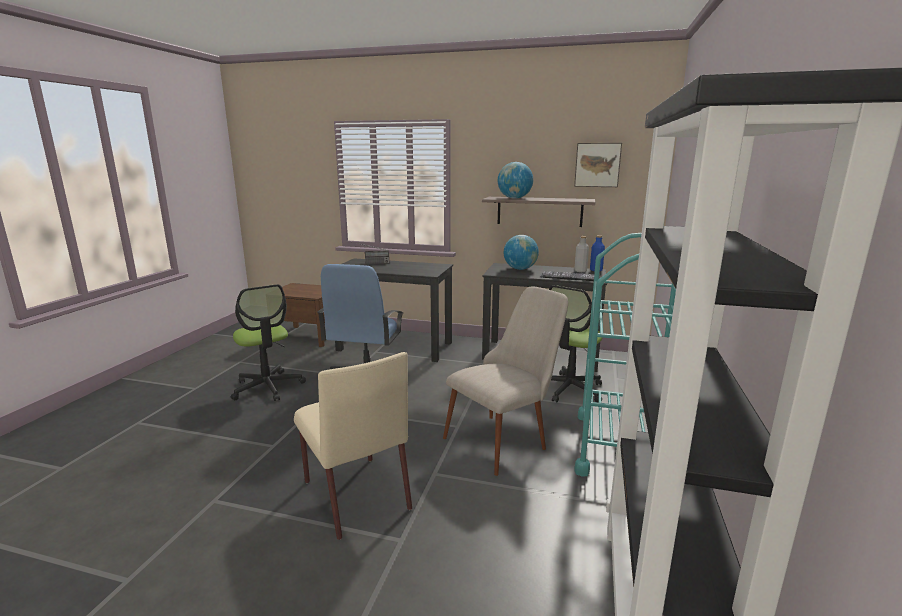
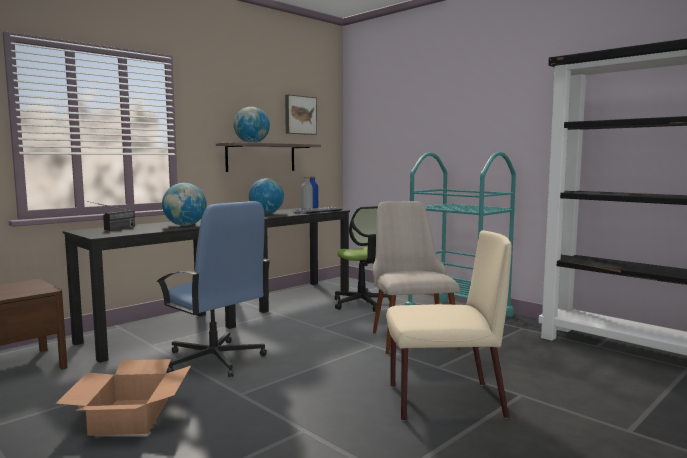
camera: 60 degrees left, 10 degrees down
(268, 387) = (130, 416): office chair -> cardboard box
(411, 269) = (185, 225): none -> globe

